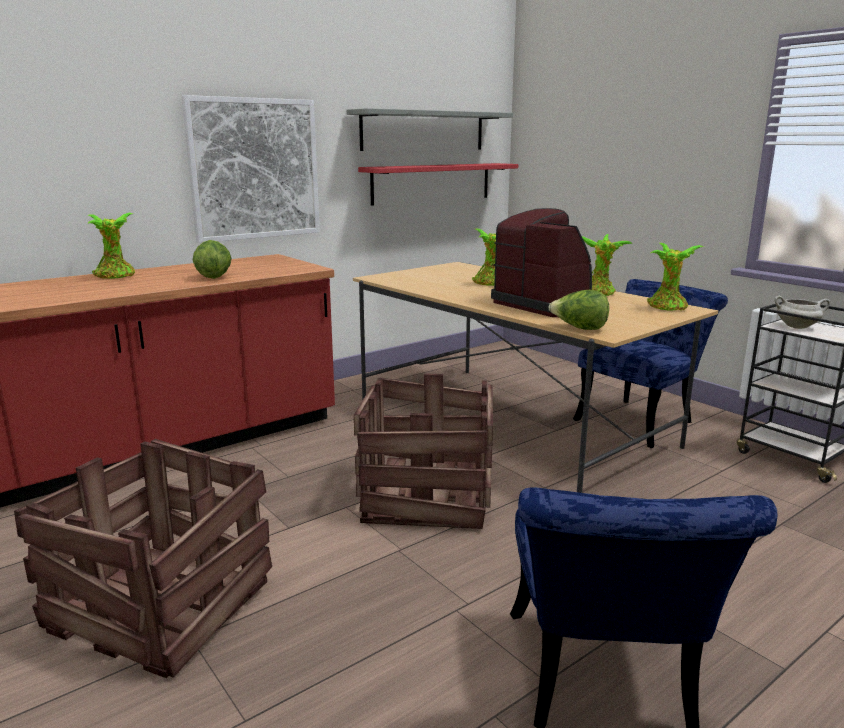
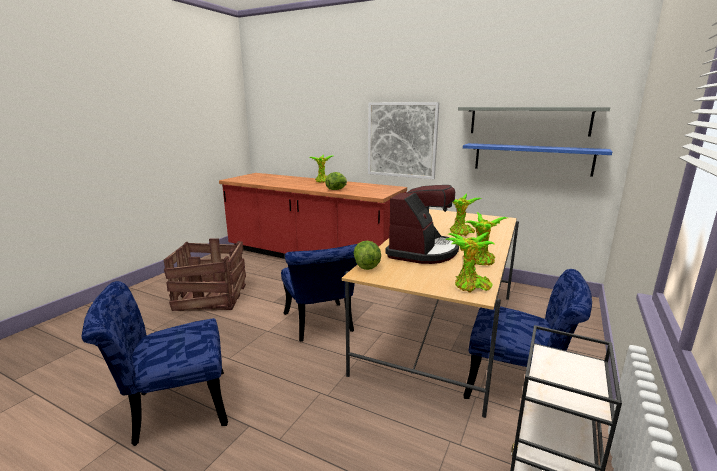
camera: 65 degrees right, 0 degrees up
(426, 497) = (321, 325): crate -> blue chair
(432, 183) = (532, 159): red shelf -> blue shelf
(797, 327) = (560, 365): white cooking pot -> none

